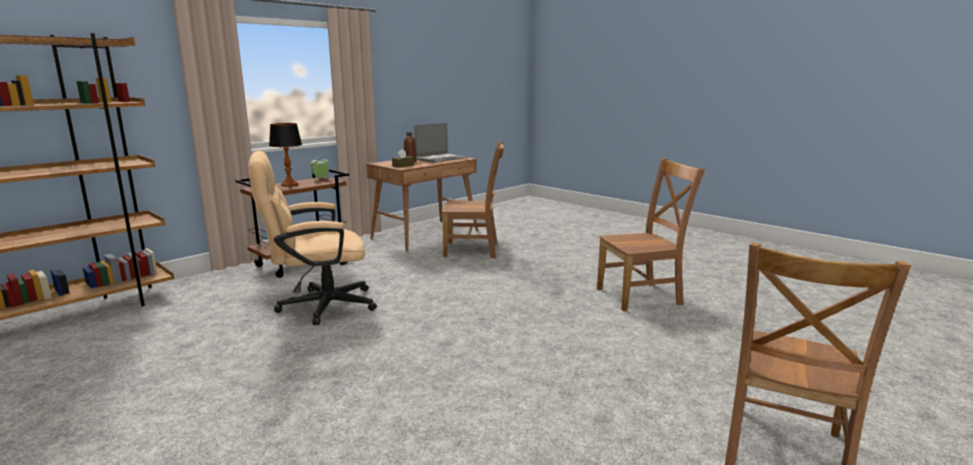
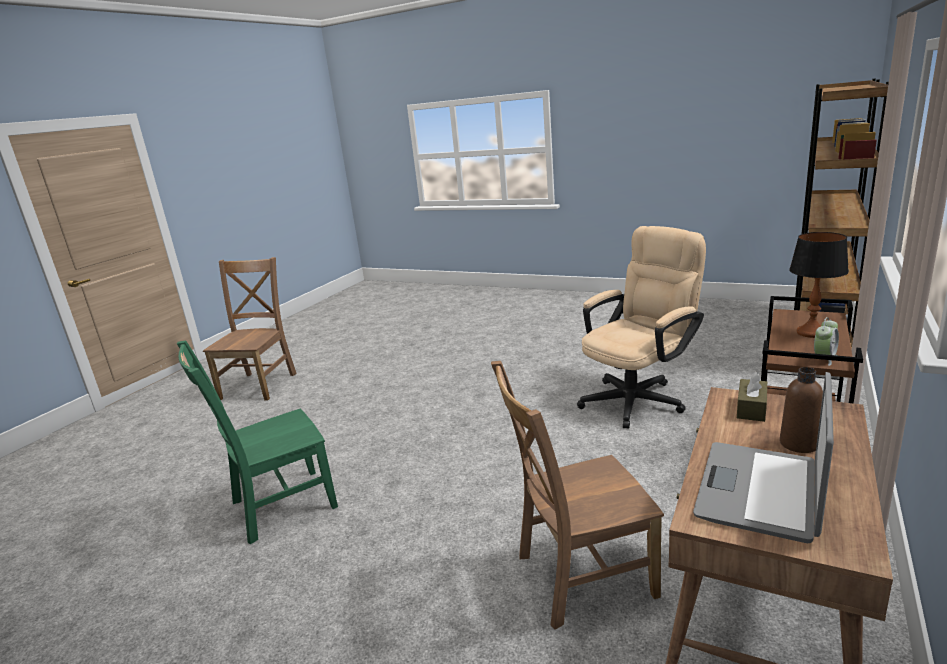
camera: 165 degrees right, 5 degrees up
(642, 296) = (279, 506): brown chair -> green chair

